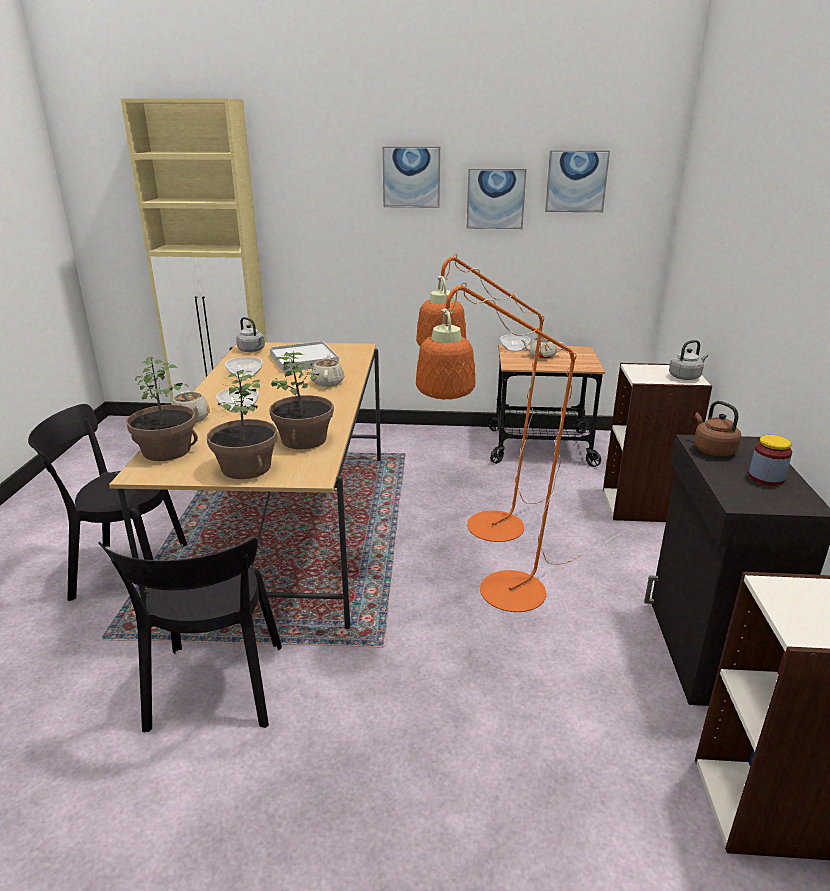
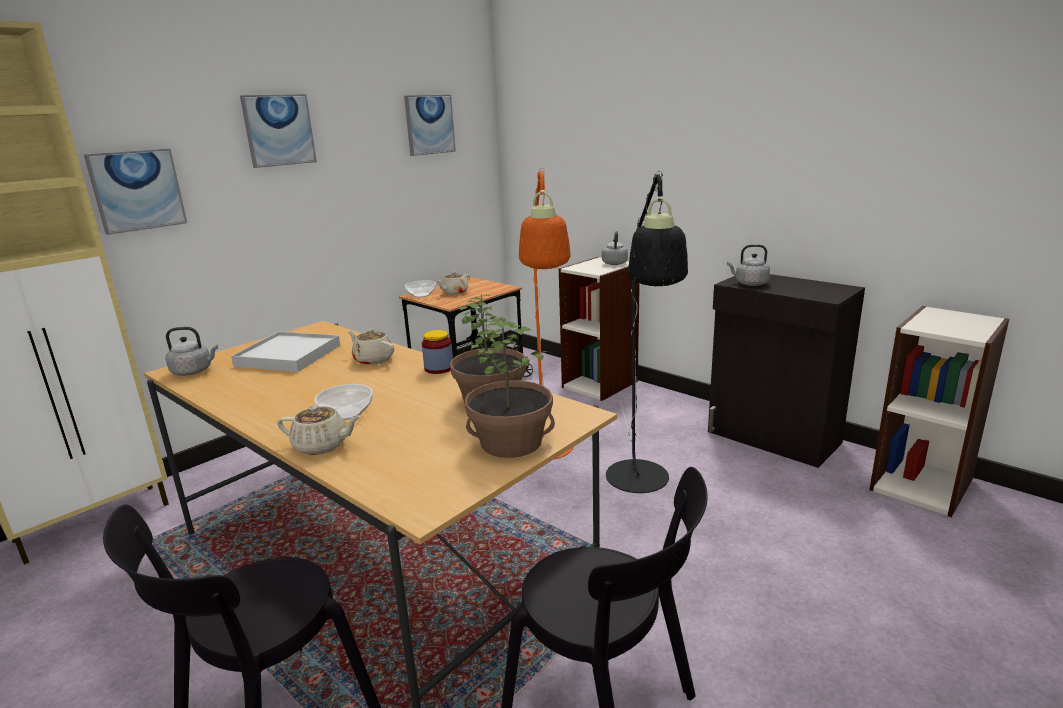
camera: 50 degrees left, 5 degrees down
(166, 451) = (387, 479): potted plant -> none
(245, 374) = (258, 390): bowl -> none
(495, 198) = (366, 147): picture -> picture (137, 190)
(500, 598) = (639, 485): orange floor lamp -> black floor lamp
(712, 450) = (749, 284): brown kettle -> grey kettle
(766, 478) = (802, 285): jar -> jar (439, 368)

